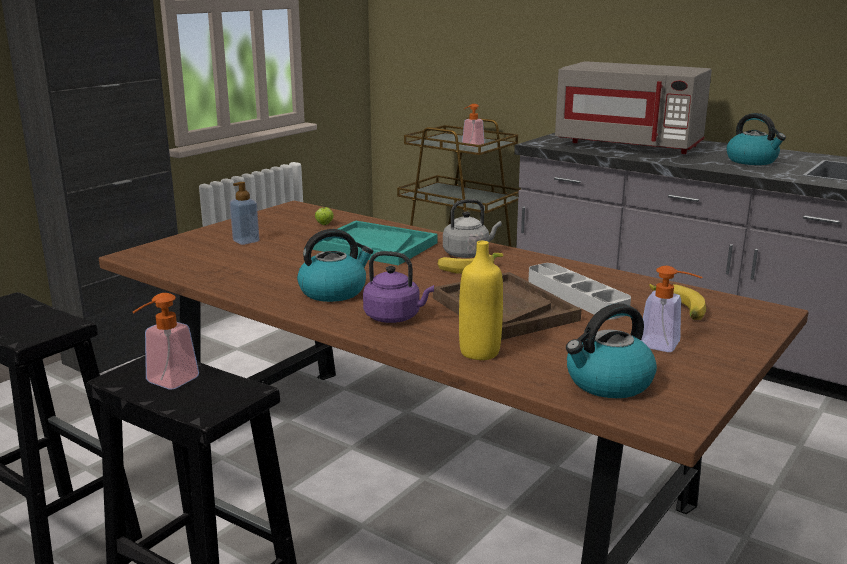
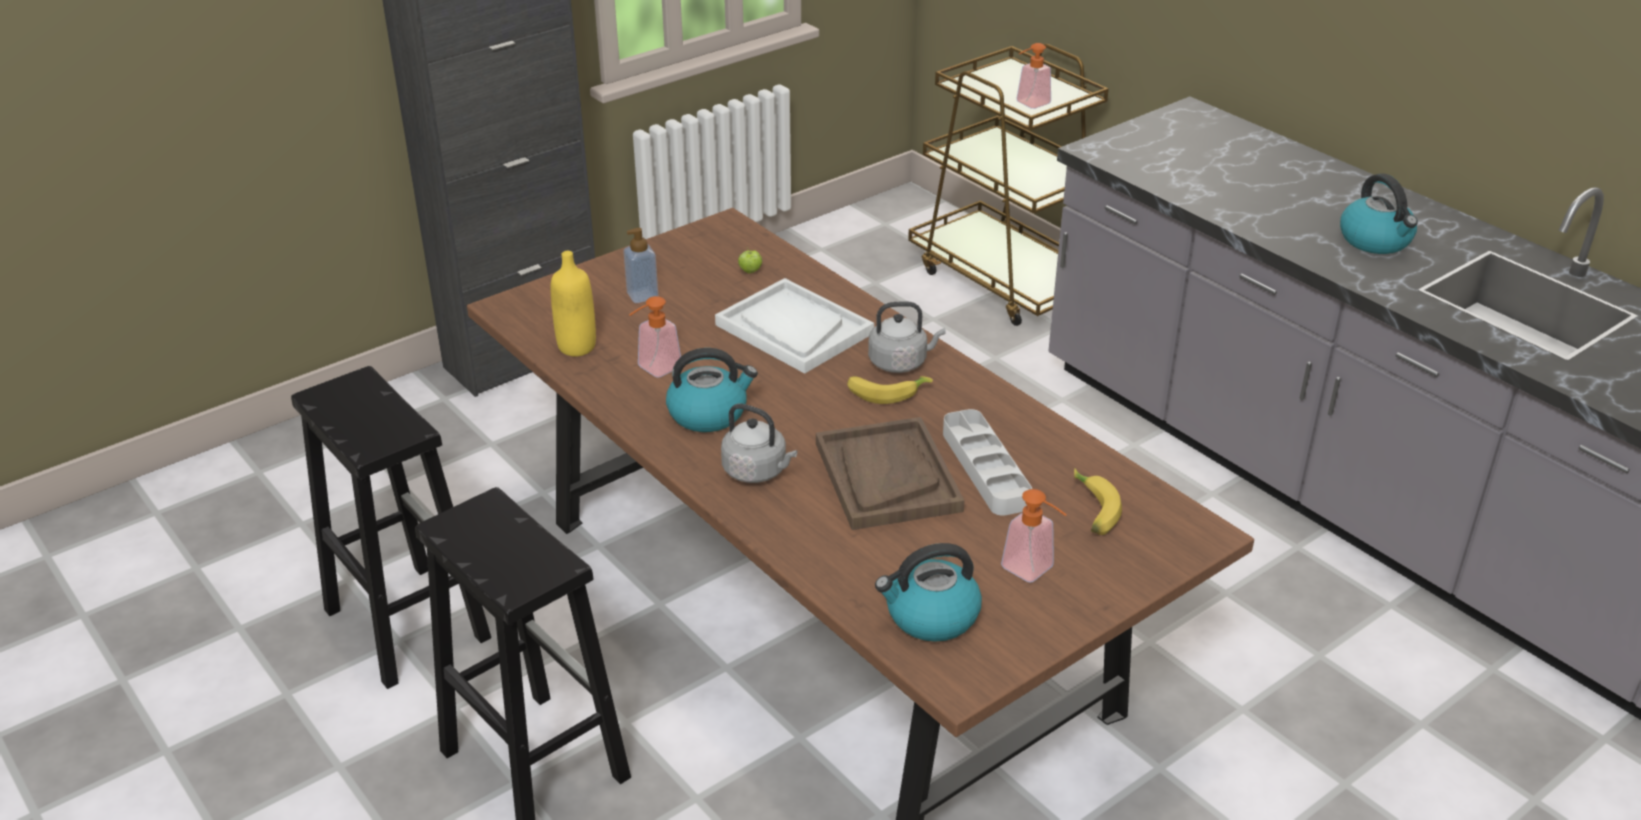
camera: 15 degrees right, 15 degrees up
(166, 383) = (487, 541): soap dispenser -> soap dispenser (654, 370)
(375, 246) = (793, 329): turquoise tray -> white tray
(395, 317) = (757, 471): purple kettle -> grey kettle
(479, 352) = (821, 545): yellow bottle -> yellow bottle (577, 347)
(629, 145) = (1227, 169): grey microwave -> none

